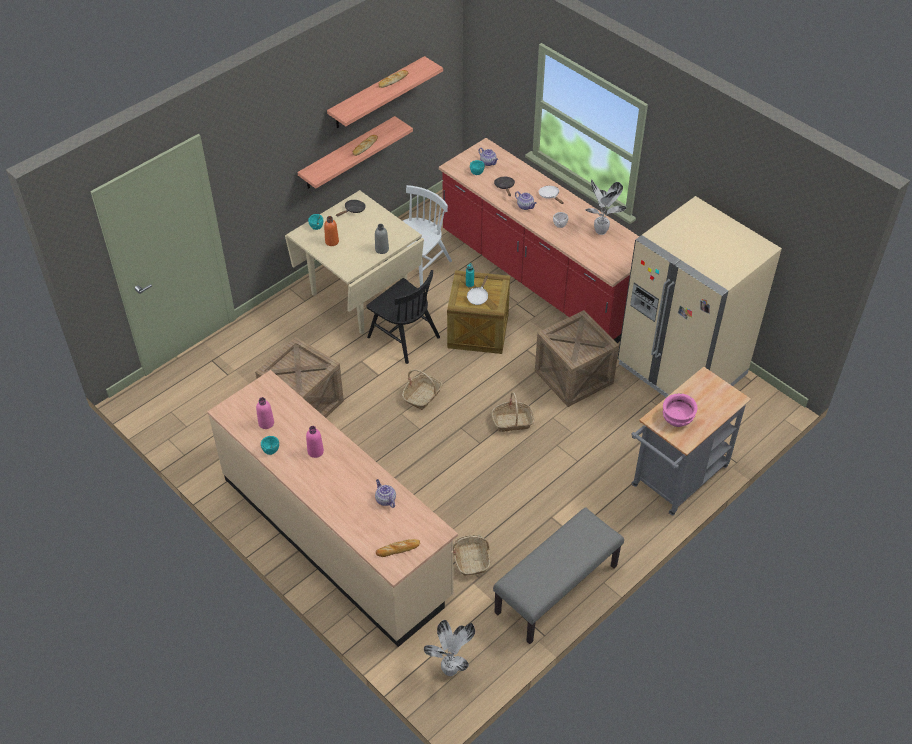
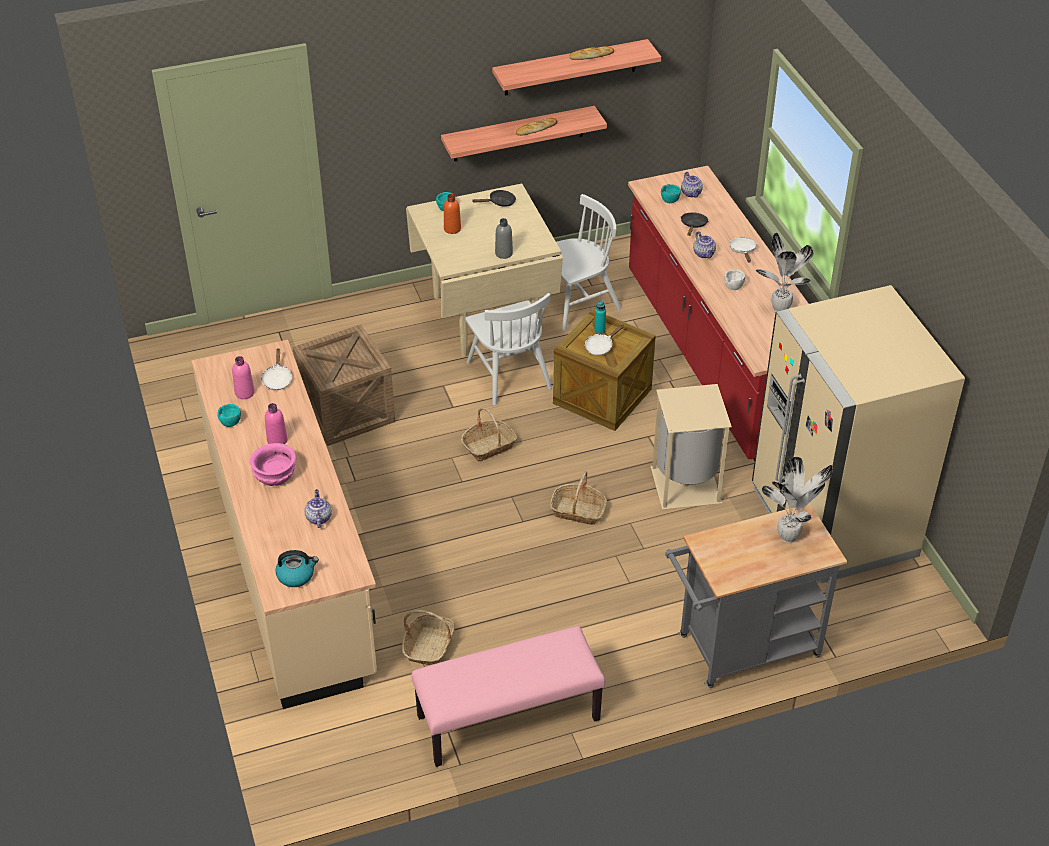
camera: 25 degrees right, 5 degrees down
(283, 404) = (277, 379): none -> white frying pan
(398, 549) = (296, 575): bread -> kettle
(403, 337) = (509, 375): black chair -> white chair
(451, 670) = (326, 759): potted plant -> potted plant (790, 537)
(556, 590) = (508, 719): grey bench -> pink bench
(573, 377) = (687, 486): crate -> beige trash can
(677, 418) = (733, 551): pink bowl -> pink bowl (274, 476)

